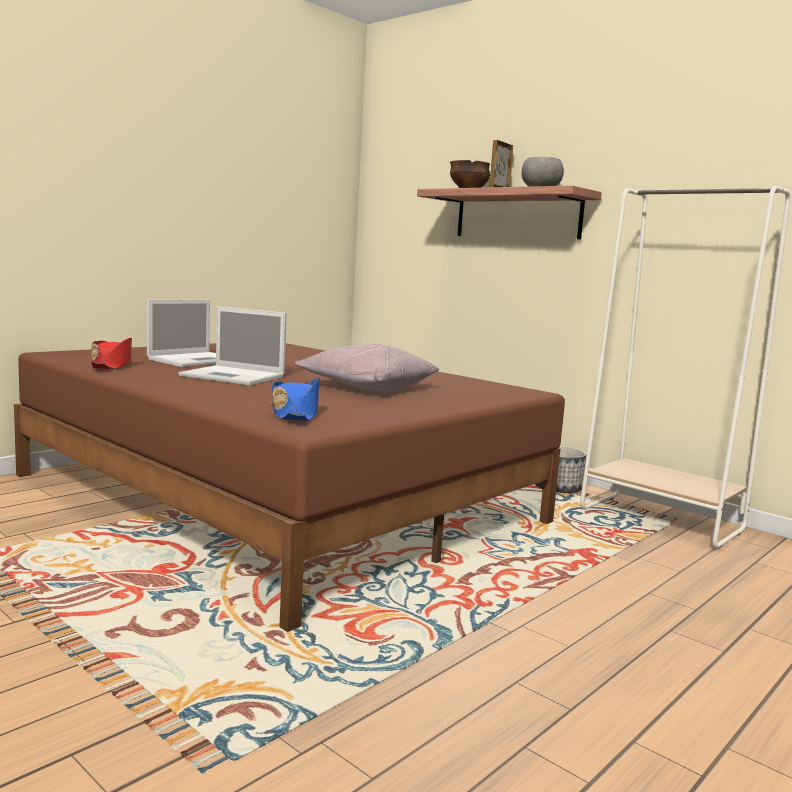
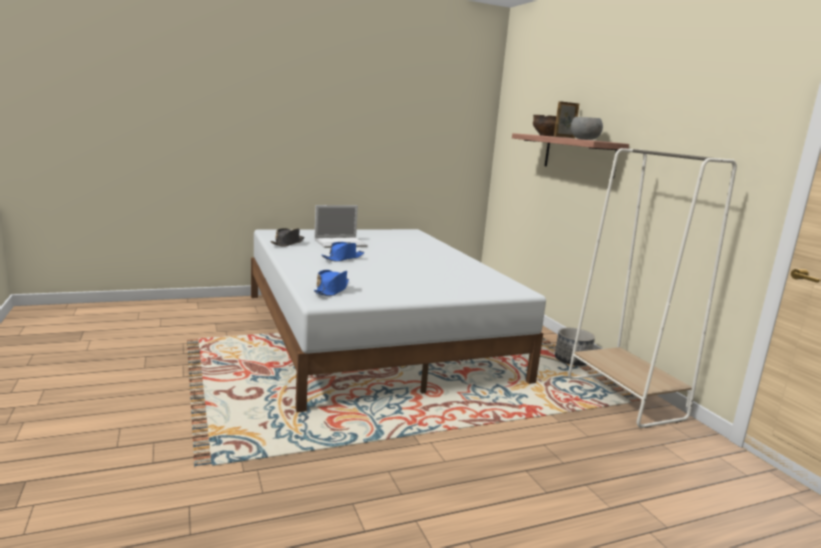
camera: 25 degrees right, 5 degrees up
(112, 365) = (288, 243): red hat -> black hat
(234, 376) = (343, 258): laptop -> blue hat
(277, 498) = (373, 334): brown bed -> white bed
(366, 387) = (411, 275): purple pillow -> none

